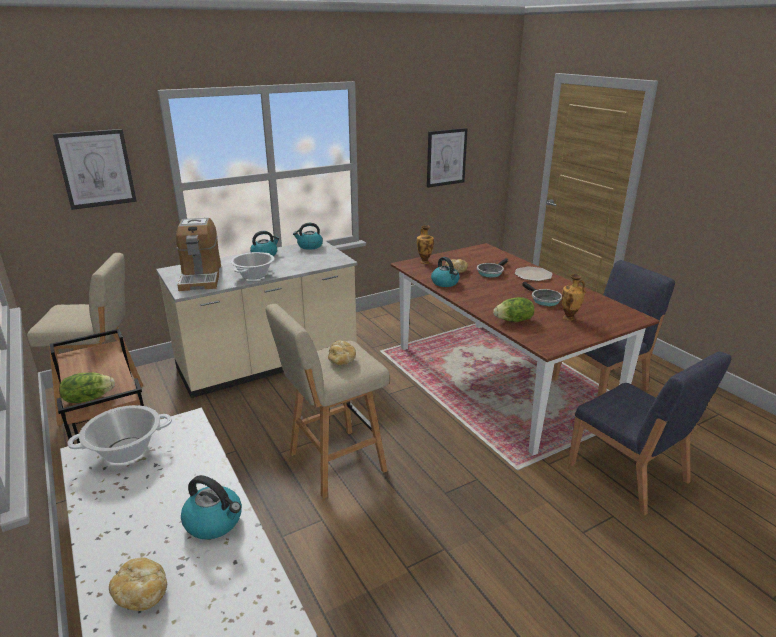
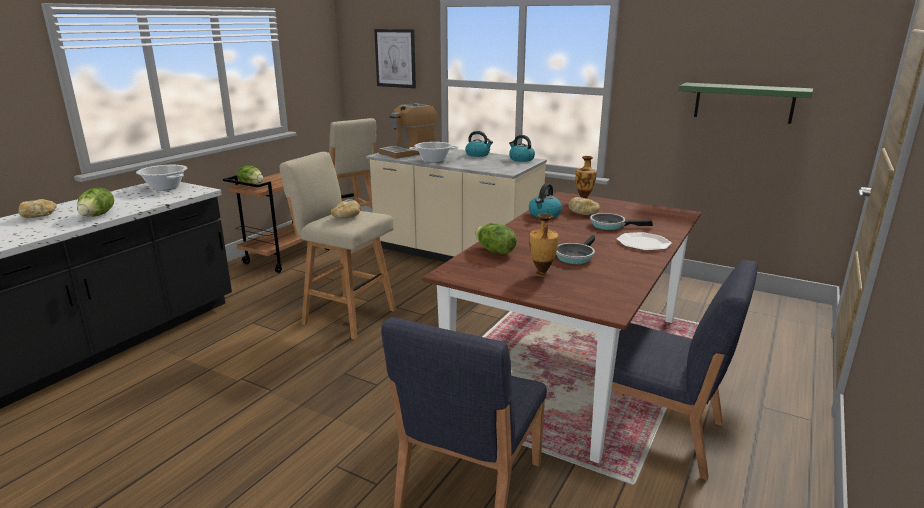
camera: 60 degrees right, 5 degrees down
(214, 522) = (98, 215): kettle -> lettuce
(446, 157) = (743, 102): picture -> green shelf

